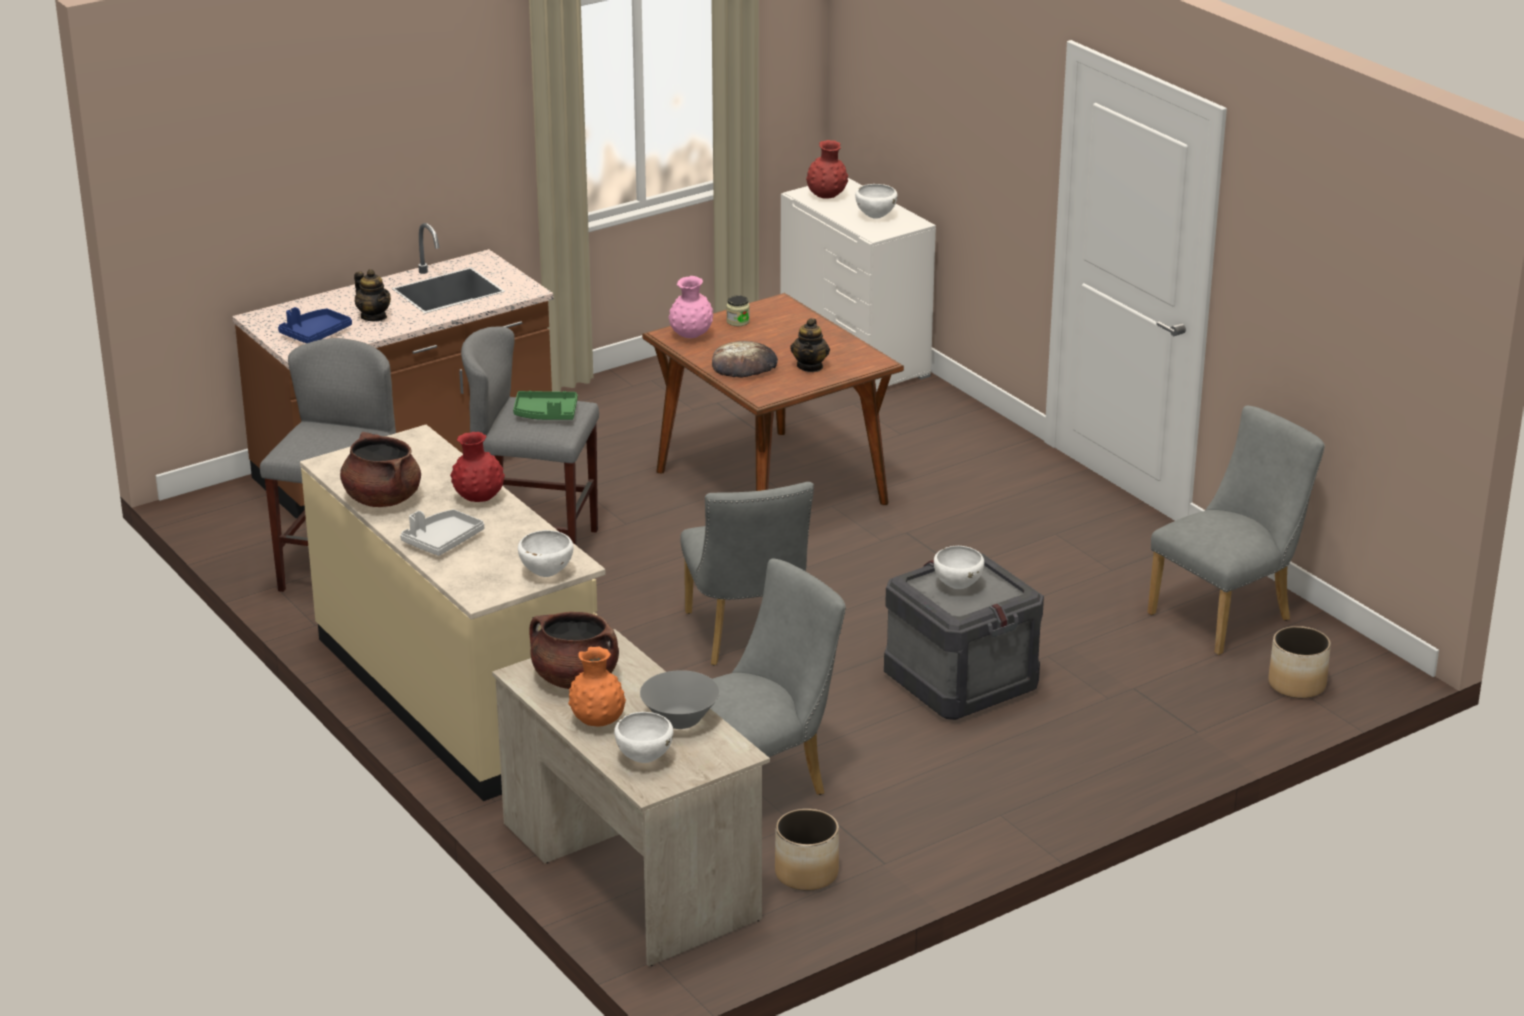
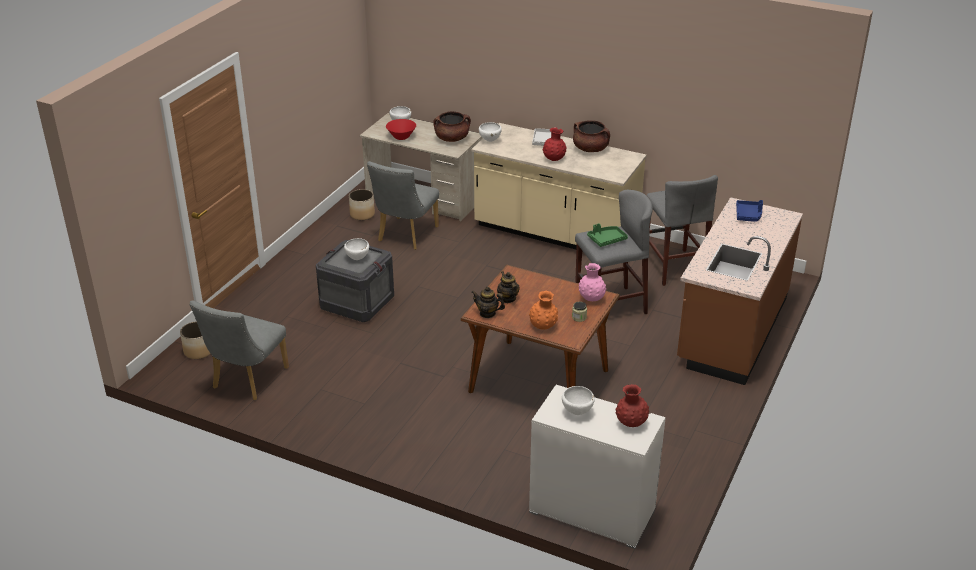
camera: 150 degrees right, 5 degrees up
(374, 316) = (740, 233): teapot -> teapot (487, 313)
(598, 722) = (428, 129): orange vase -> orange vase (543, 326)
(680, 719) = (401, 137): grey bowl -> red bowl
(744, 365) = (542, 288): bread -> none
(747, 639) = (467, 292): grey chair -> none

